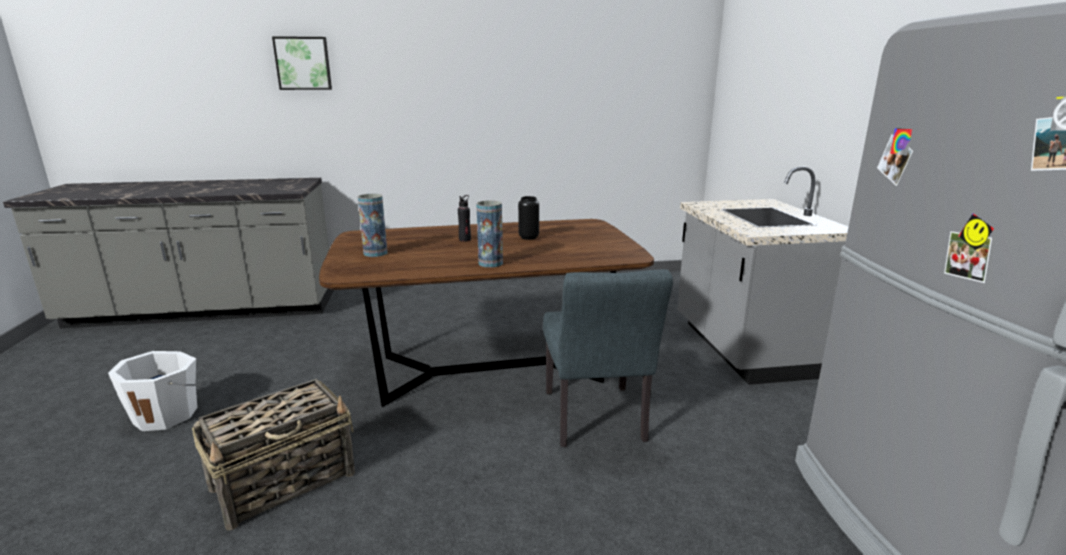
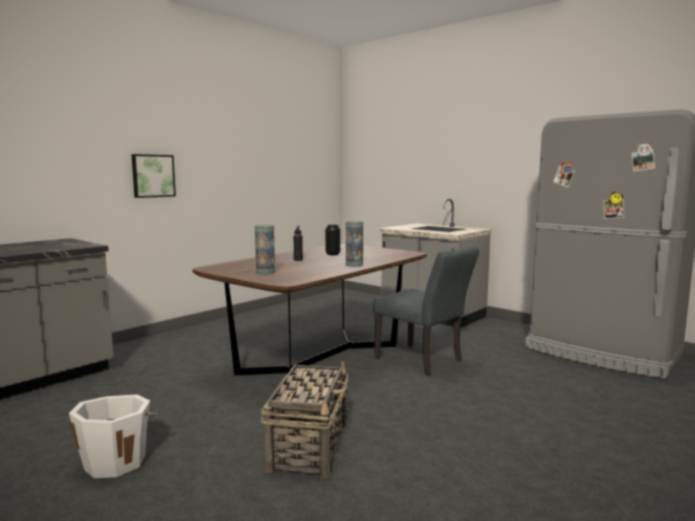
camera: 40 degrees left, 10 degrees down
(303, 63) = (55, 128): picture -> picture (153, 176)

